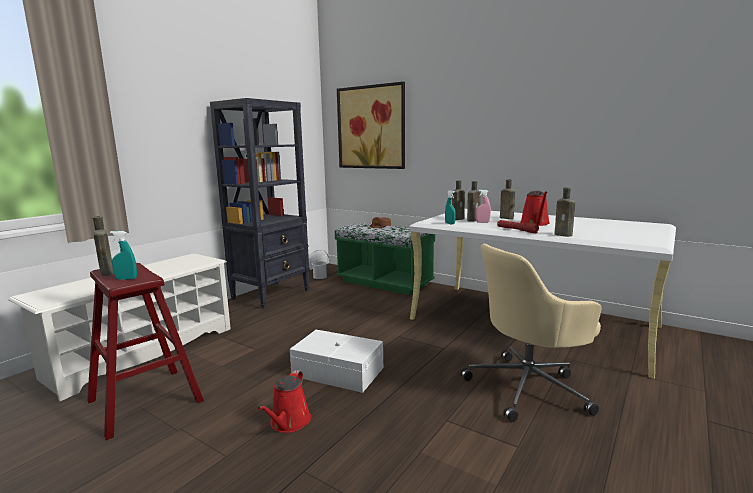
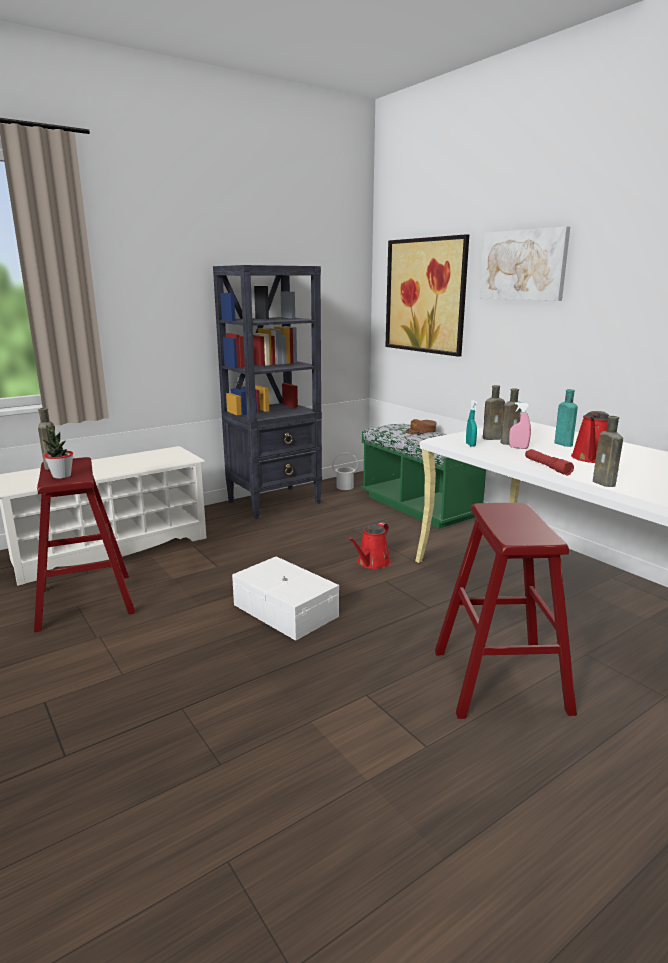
camera: 20 degrees right, 5 degrees up
(126, 279) = (61, 476): turquoise spray bottle -> potted plant
(289, 423) = (199, 655): red watering can -> red watering can (372, 563)
(449, 101) = (523, 265): none -> picture
(505, 218) = (562, 444): brown bottle -> turquoise bottle
(528, 387) = (499, 680): beige office chair -> red stool

